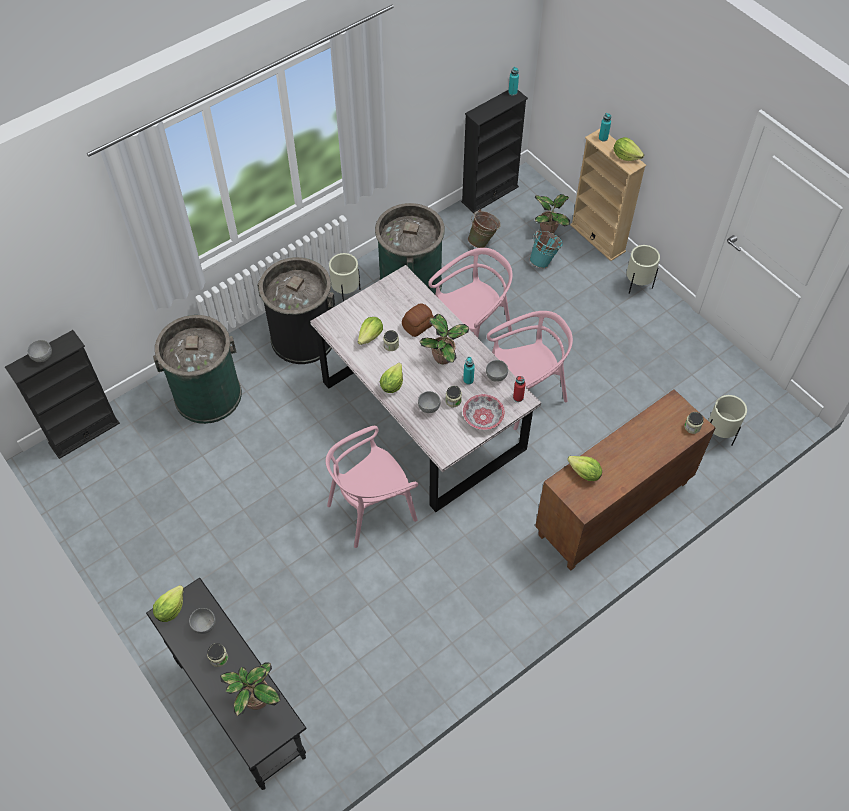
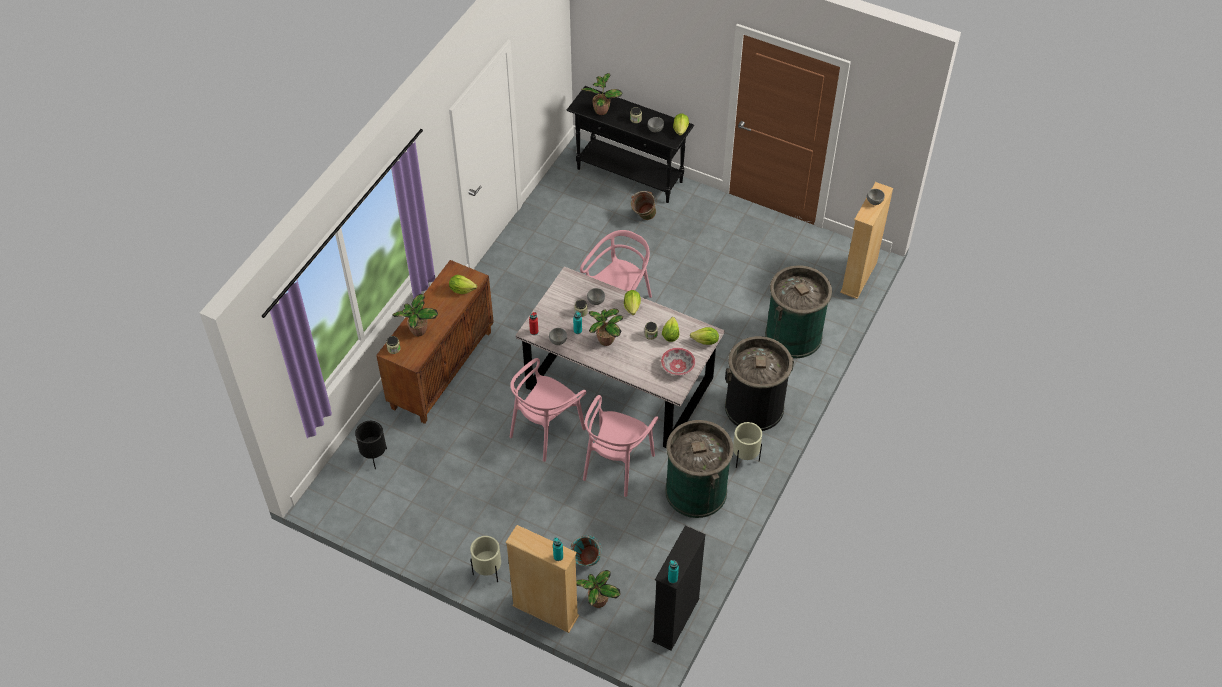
camera: 155 degrees right, 5 degrees down
(84, 433) = (859, 277): black bookcase -> beige bookcase
(417, 325) = (640, 357): bread -> none
(483, 241) = (654, 561): green bucket -> green bucket (643, 218)
(483, 417) = (552, 309): bowl -> bowl (677, 366)
(625, 156) = (528, 543): lettuce -> lettuce (705, 342)
(657, 438) = (418, 331): none -> potted plant
(719, 435) = (374, 456): beige planter -> black planter

